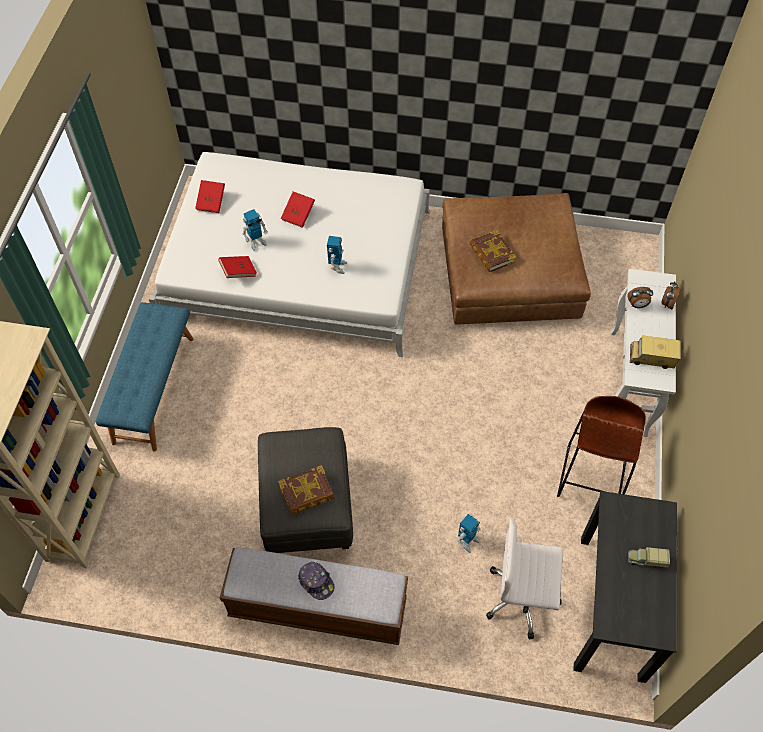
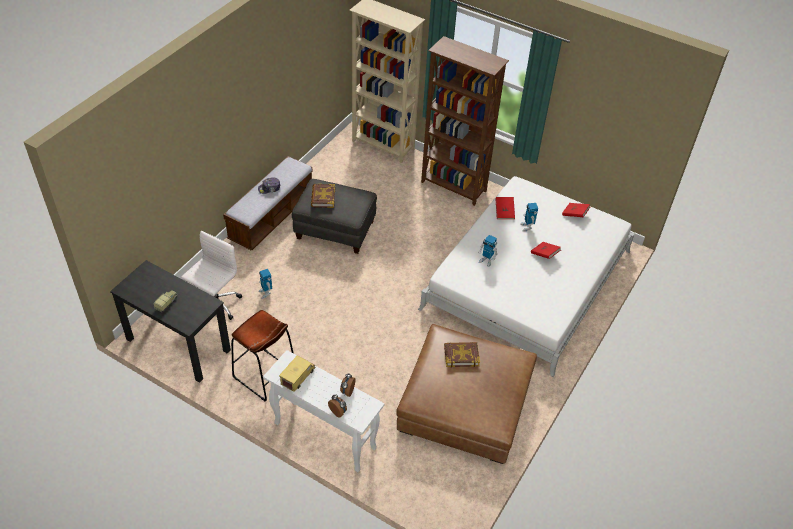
camera: 110 degrees right, 10 degrees down
(153, 389) = (453, 187): blue bench -> brown bookcase

